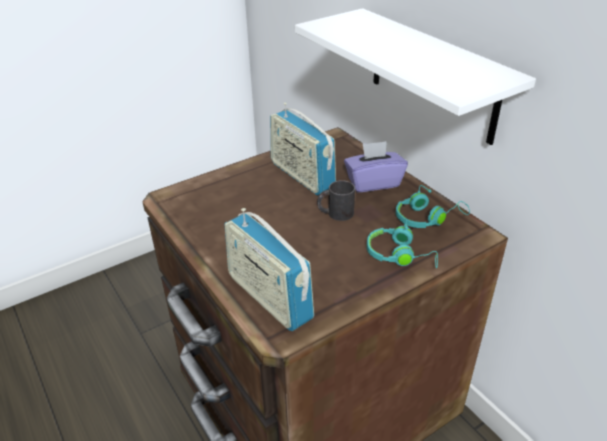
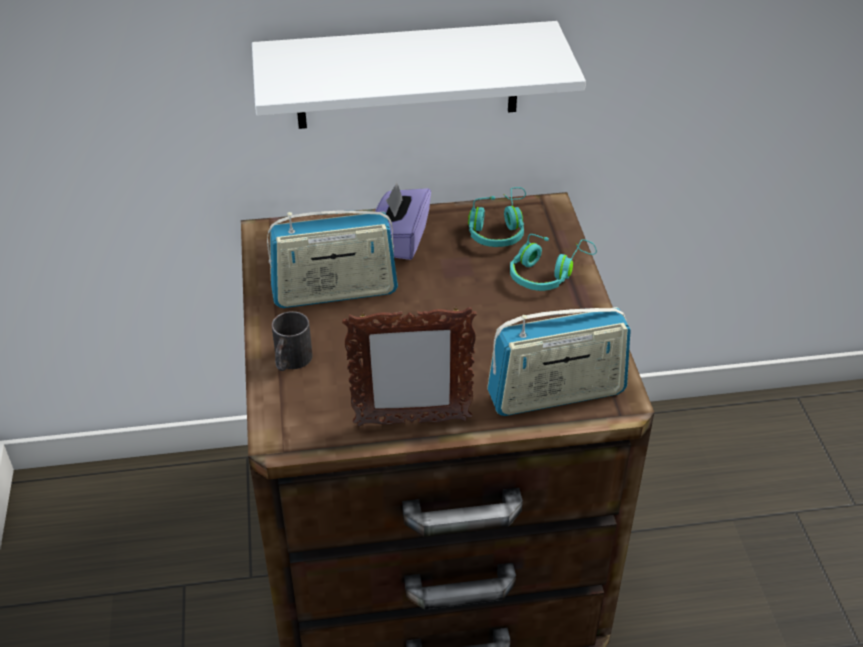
camera: 65 degrees left, 5 degrees up
(204, 240) = (411, 422): none -> picture frame
(335, 213) = (439, 292): black mug -> black mug (290, 361)

